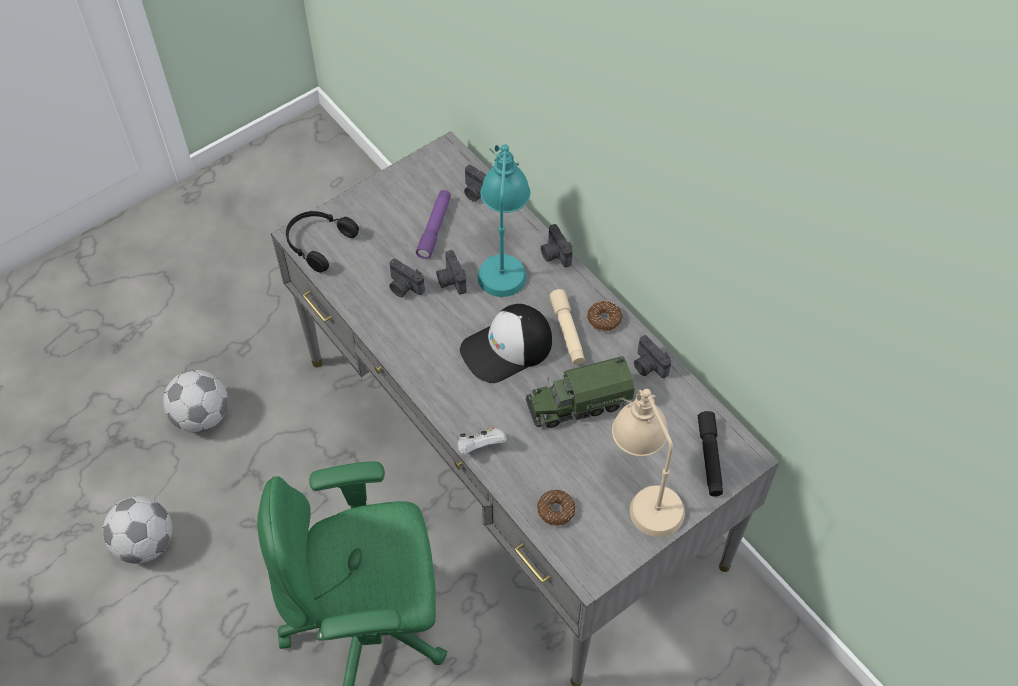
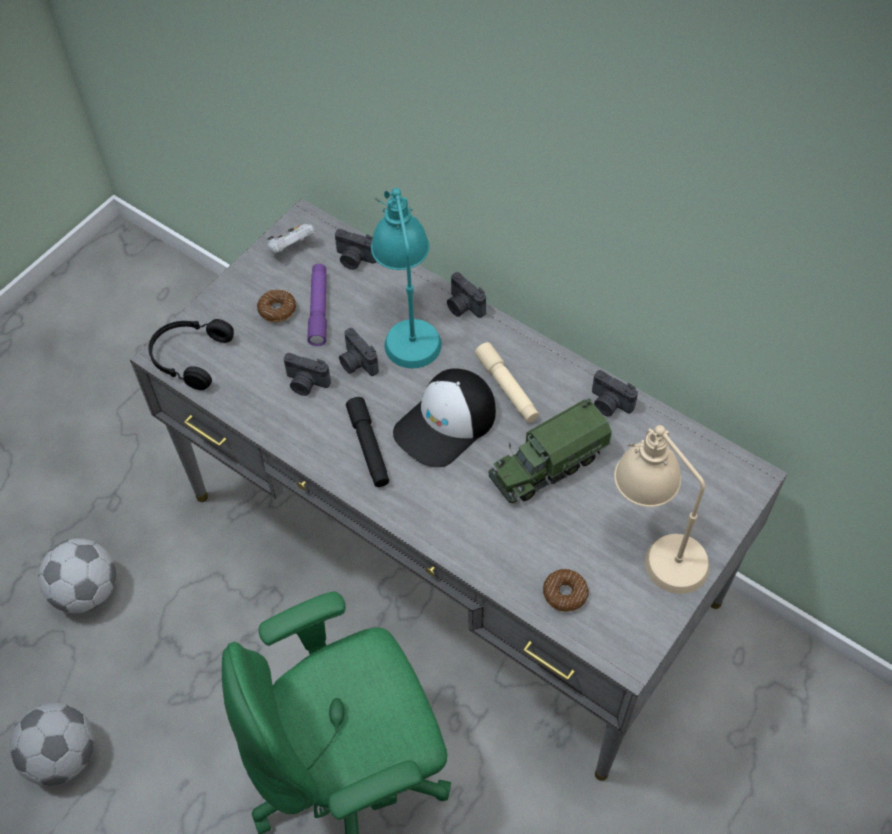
camera: 15 degrees left, 0 degrees up
(480, 447) = (454, 543): white game controller -> white game controller (291, 248)
(604, 319) = (543, 364): donut -> donut (277, 310)
(709, 457) = (712, 488): black flashlight -> black flashlight (368, 447)

